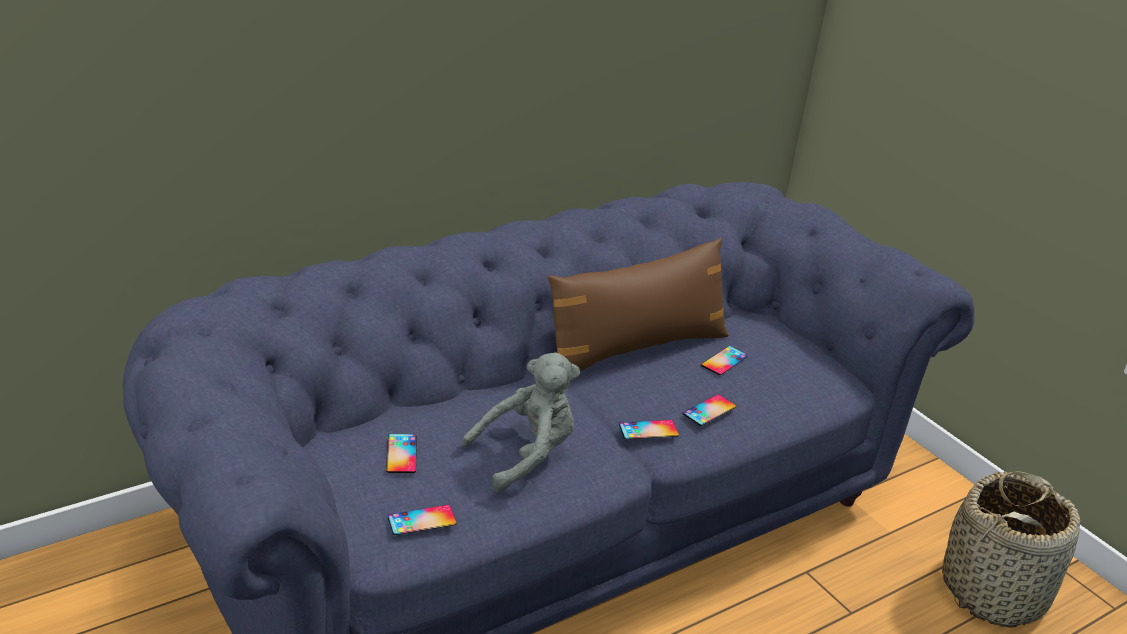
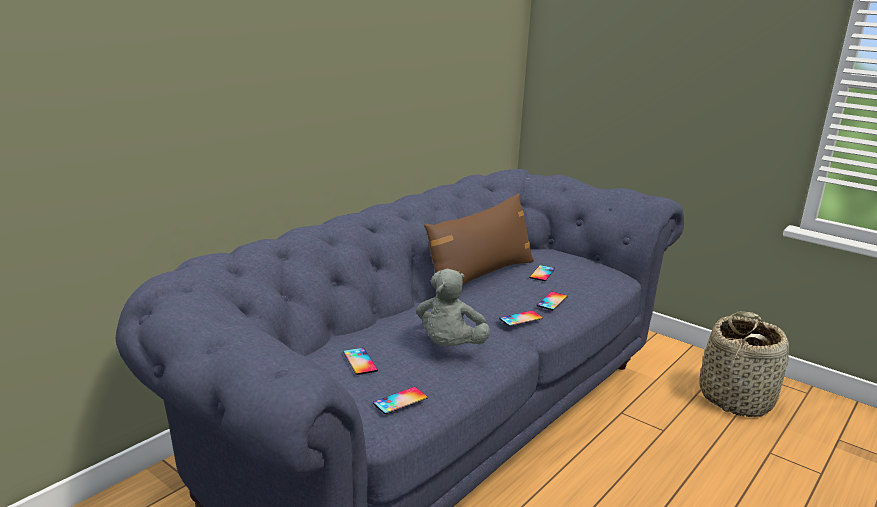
camera: 15 degrees left, 10 degrees down
(526, 456) = (450, 347): grey plush toy -> grey plush toy turned 150 degrees clockwise

